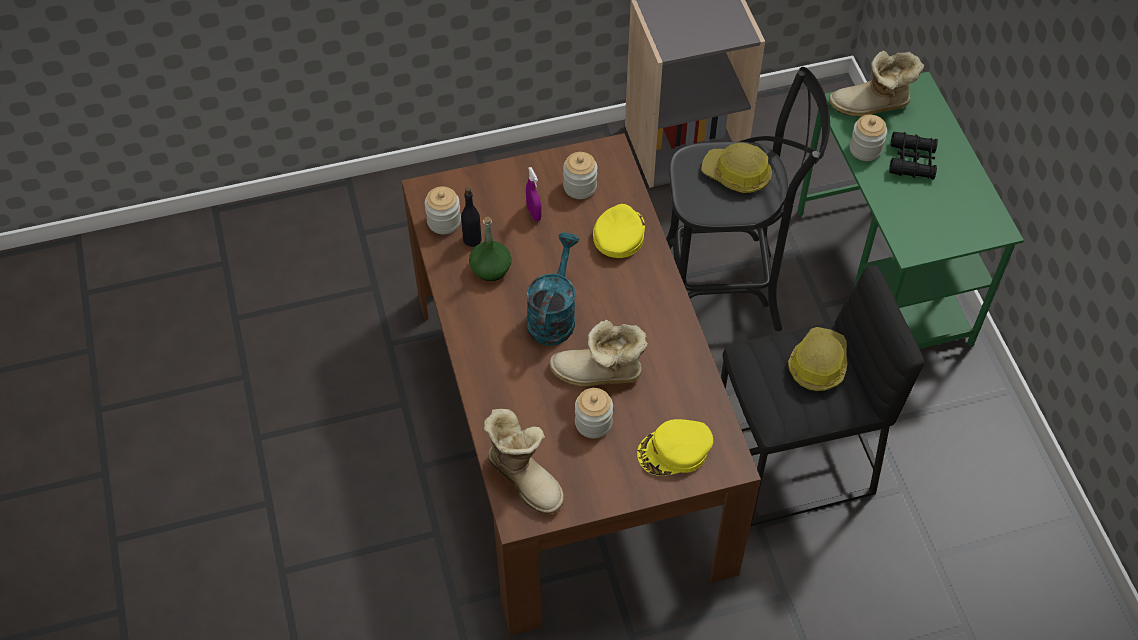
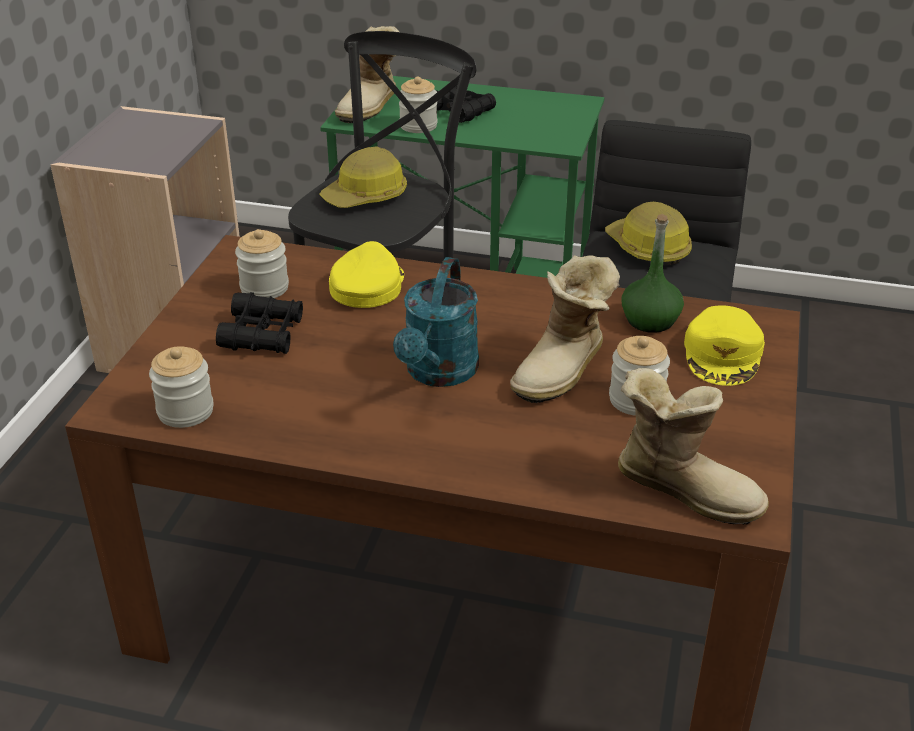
camera: 60 degrees left, 20 degrees down
(472, 239) = (244, 397): black bottle -> none
(490, 269) = (311, 398): green bottle -> green bottle (650, 320)
(525, 477) = (686, 487): boot -> boot turned 45 degrees clockwise
(534, 213) = (262, 334): purple spray bottle -> black binoculars
(553, 315) = (438, 373): turquoise watering can -> turquoise watering can turned 120 degrees counterclockwise
(619, 234) = (367, 286): yellow cap -> yellow cap turned 60 degrees clockwise

